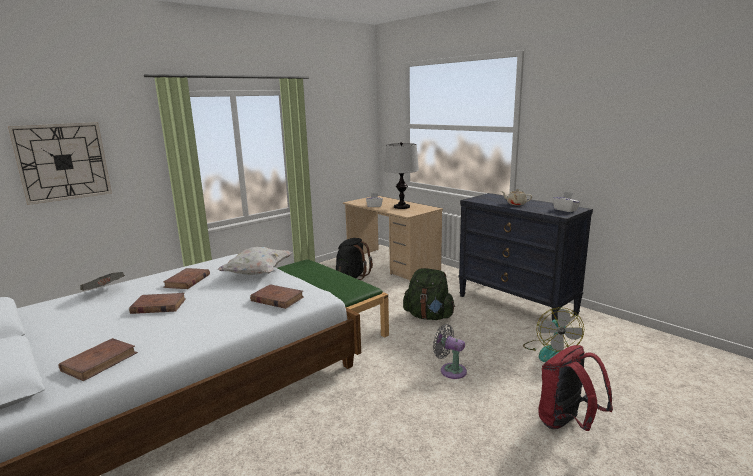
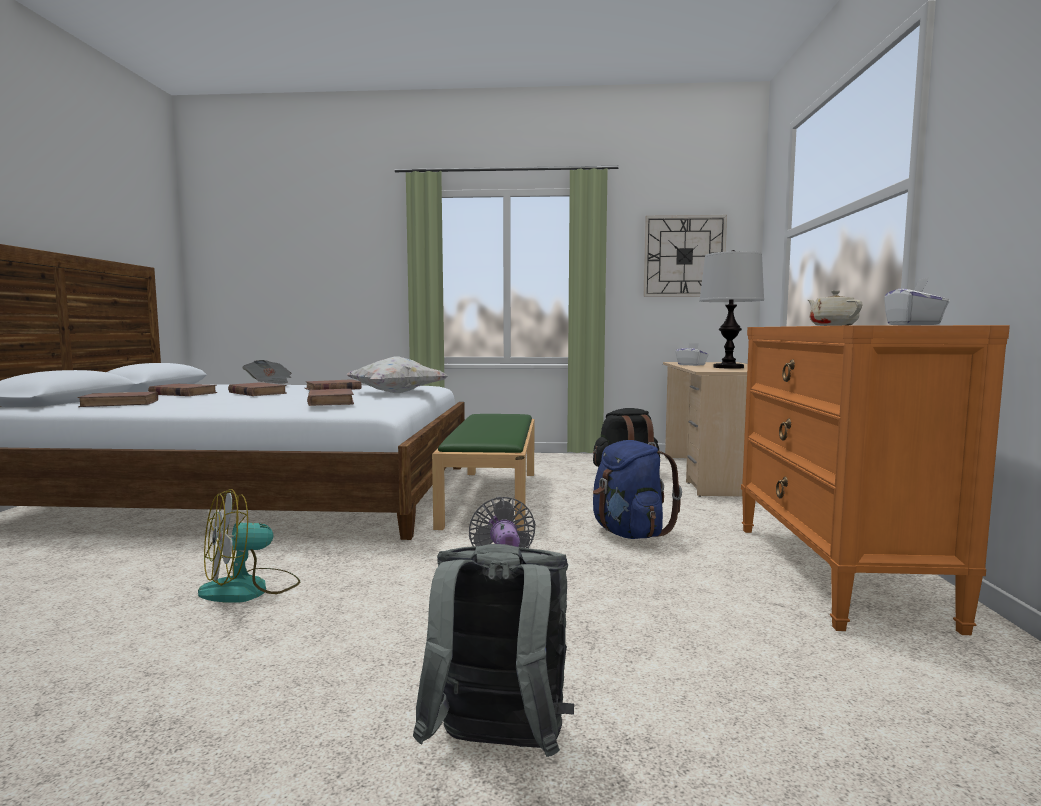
camera: 45 degrees right, 10 degrees down
(63, 162) = (313, 263): wall clock -> wall clock (684, 256)
(85, 329) = (183, 393): none -> brown book
(429, 316) = (629, 534): green backpack -> blue backpack
(516, 305) = (835, 572): black dresser -> orange dresser
(550, 351) = (742, 650): fan -> fan (250, 589)
(567, 424) = (498, 749): red backpack -> grey backpack

